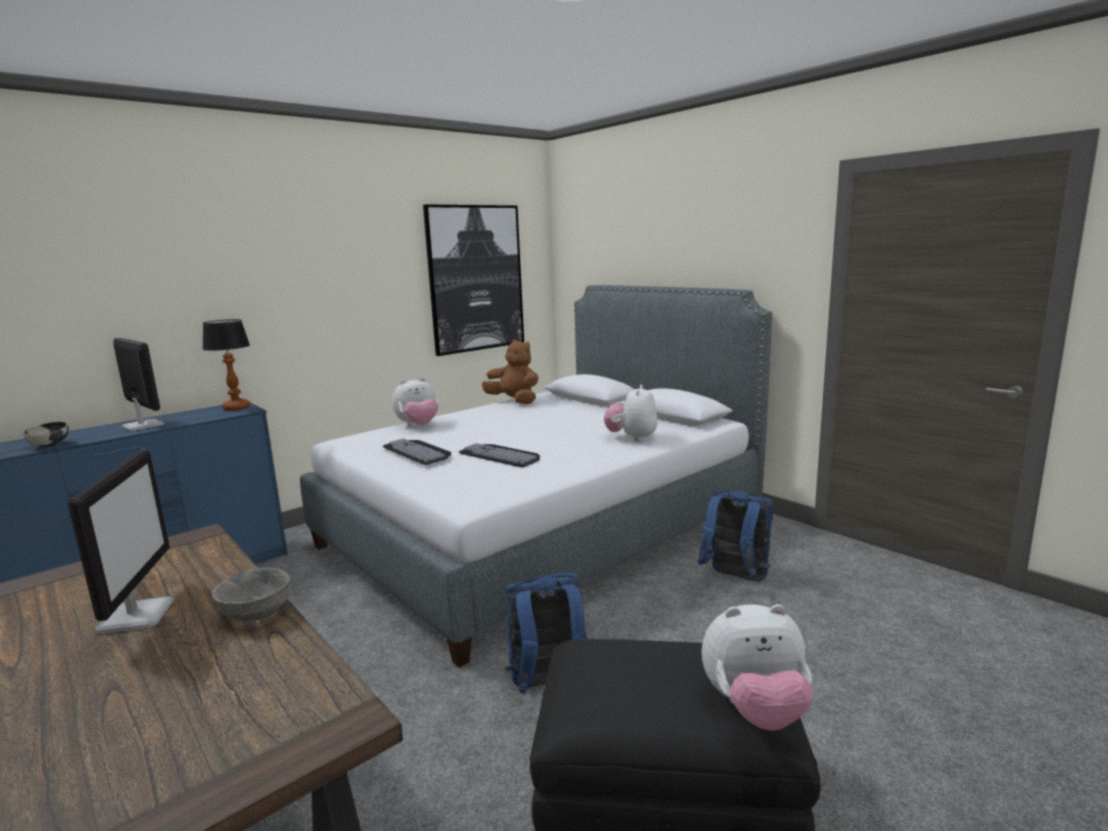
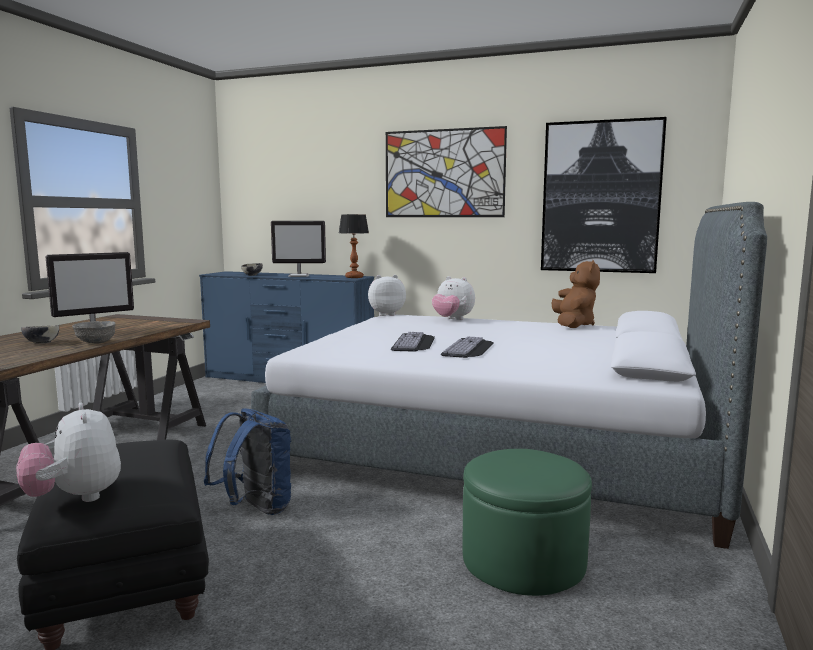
camera: 60 degrees right, 5 degrees down
(142, 425) = (299, 276): monitor -> monitor turned 75 degrees clockwise
(169, 669) = (41, 343): none -> bowl
(320, 259) = (444, 173): none -> picture
(419, 451) = (387, 327): keyboard -> keyboard (469, 348)
(632, 438) = (528, 364): plush toy -> plush toy (386, 314)
(735, 578) = (523, 560): blue backpack -> green ottoman

